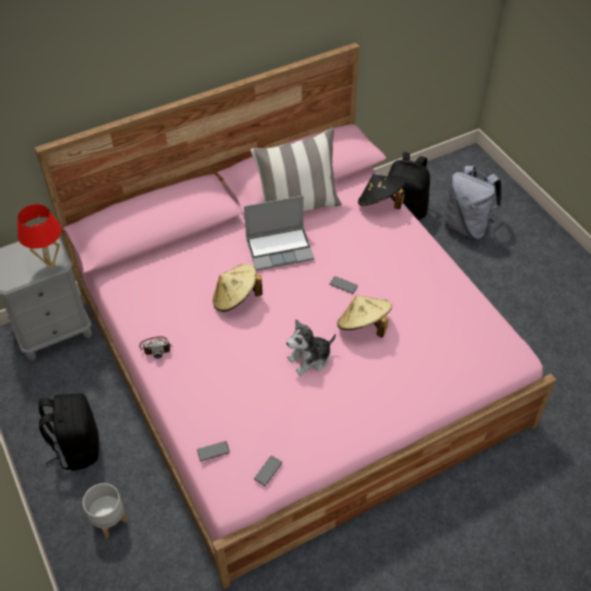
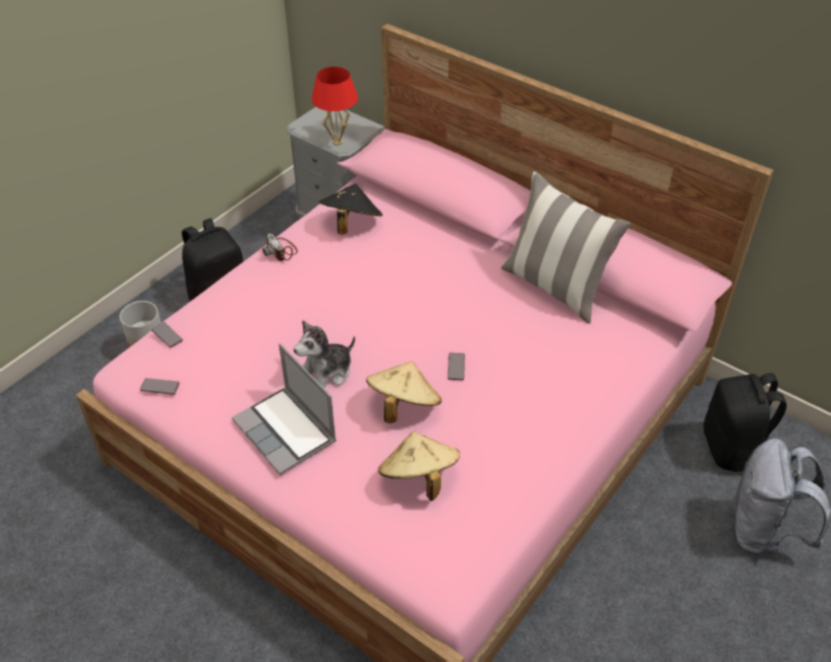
camera: 65 degrees right, 5 degrees down
(236, 299) = (378, 284): beige hat -> beige hat (419, 478)
(280, 249) = (477, 294): laptop -> laptop (286, 431)
(310, 359) = (326, 372): plush toy -> plush toy turned 75 degrees counterclockwise
(380, 204) = (620, 359): black hat -> black hat (351, 224)

